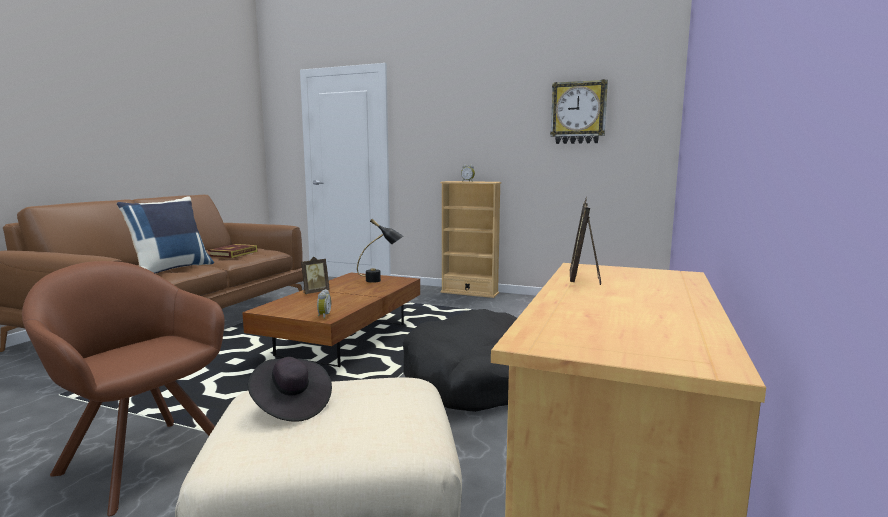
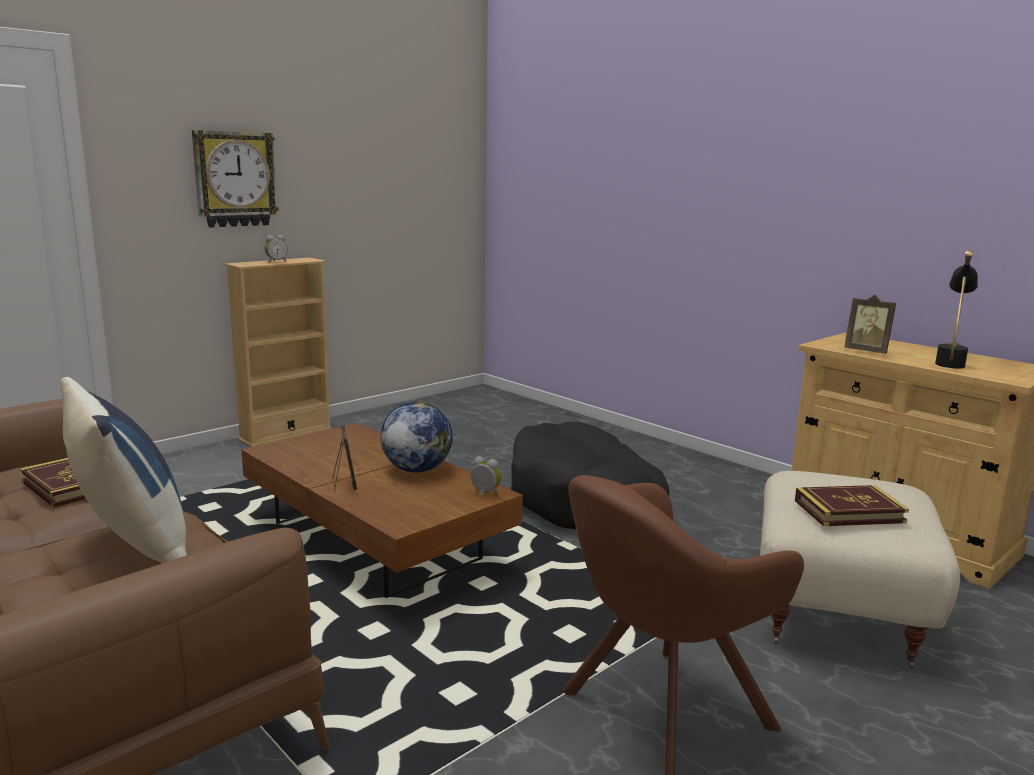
camera: 65 degrees left, 5 degrees up
(290, 405) = (849, 511): black hat -> book
(352, 299) = (416, 469): none -> globe
(380, 281) = (336, 442): black table lamp -> black table lamp (950, 362)
(578, 113) = (393, 158): wall clock -> wall clock (234, 179)

